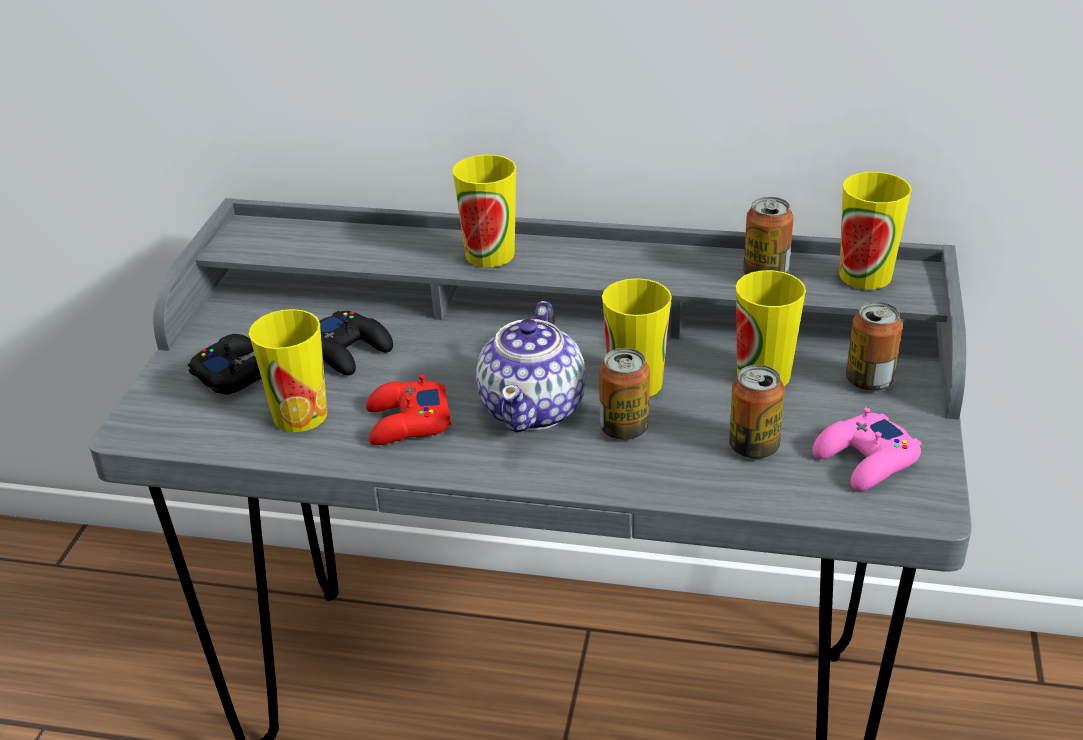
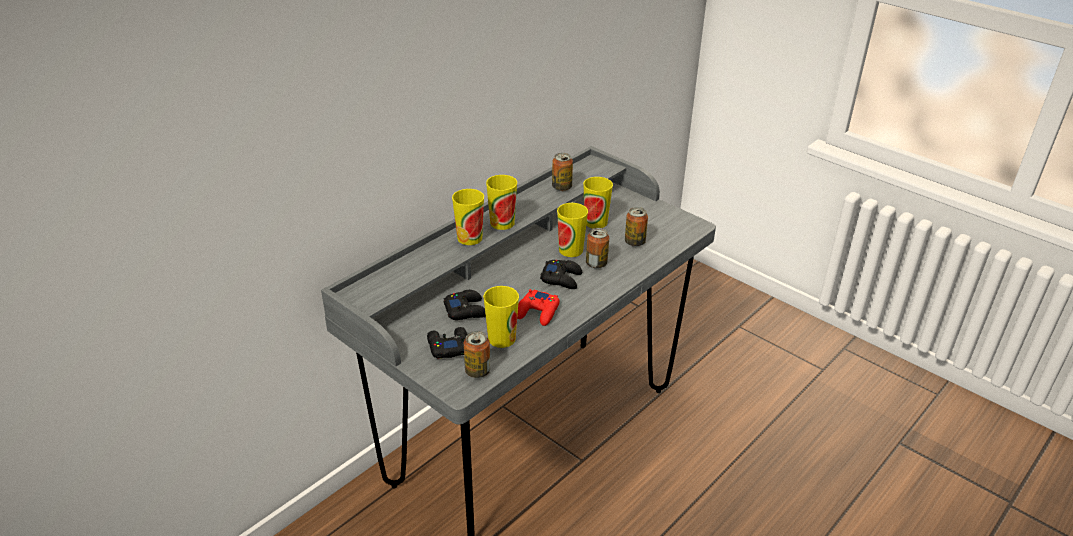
camera: 60 degrees left, 0 degrees up
(534, 408) = (562, 278): teapot -> black game controller
(865, 275) = (586, 170): cup -> cup (502, 223)
(865, 460) = (663, 225): pink game controller -> none
(869, 381) = (622, 204): can -> can (477, 371)

